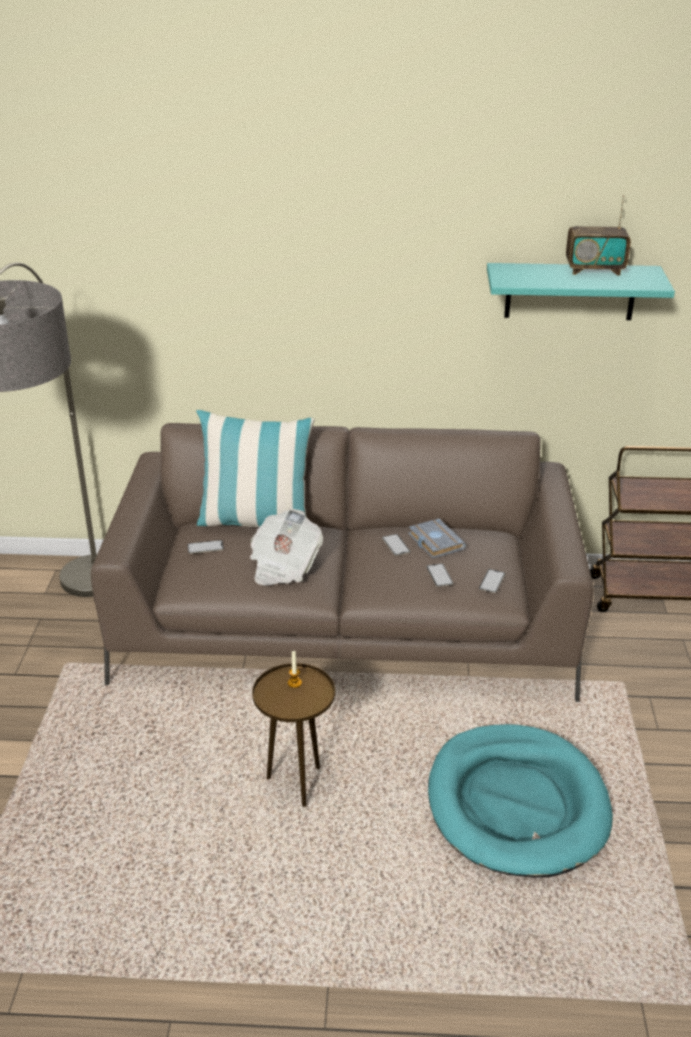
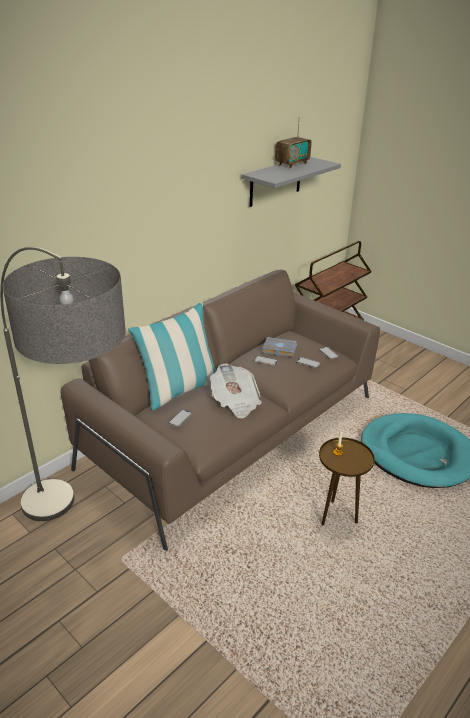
camera: 50 degrees left, 0 degrees up
(570, 291) = (275, 181): turquoise shelf -> grey shelf

